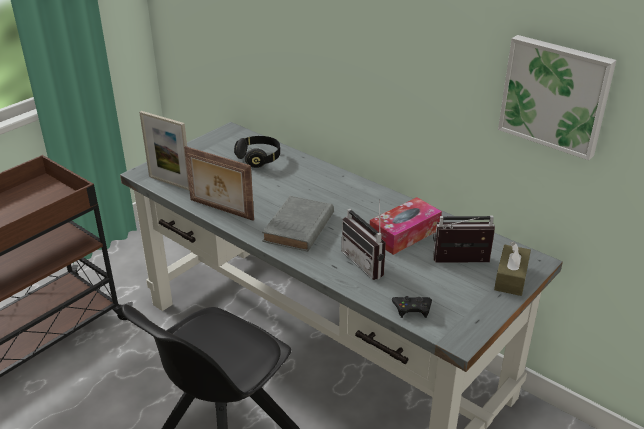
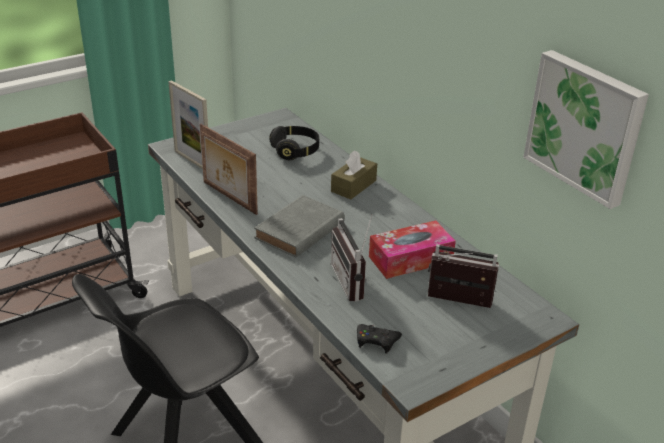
camera: 15 degrees right, 0 degrees up
(511, 278) = (507, 330): brown tissue box -> brown tissue box (353, 186)

